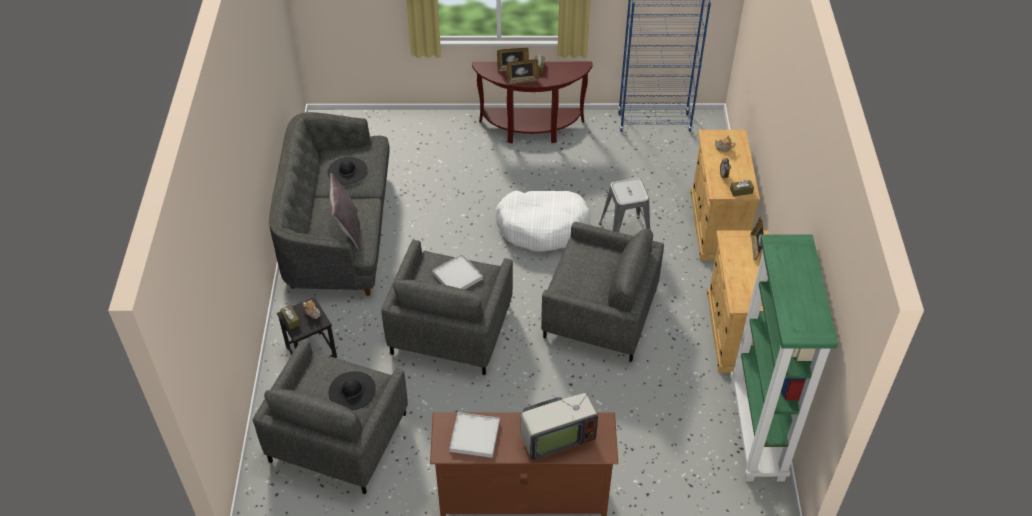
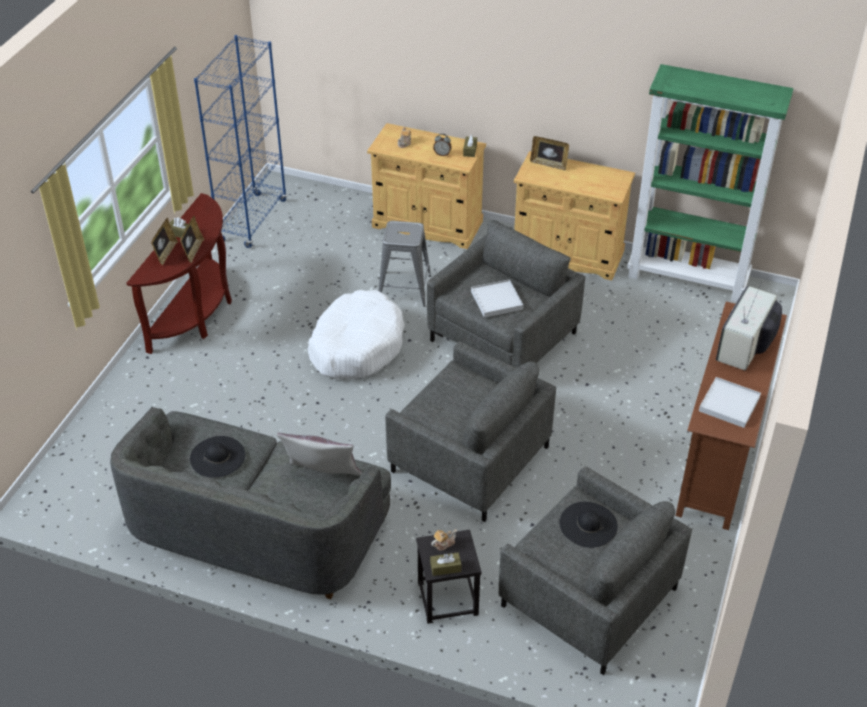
camera: 70 degrees left, 5 degrees down
(457, 276) = (454, 396): white tray -> white tray (496, 300)
(555, 437) = (746, 347): television -> television turned 150 degrees counterclockwise

